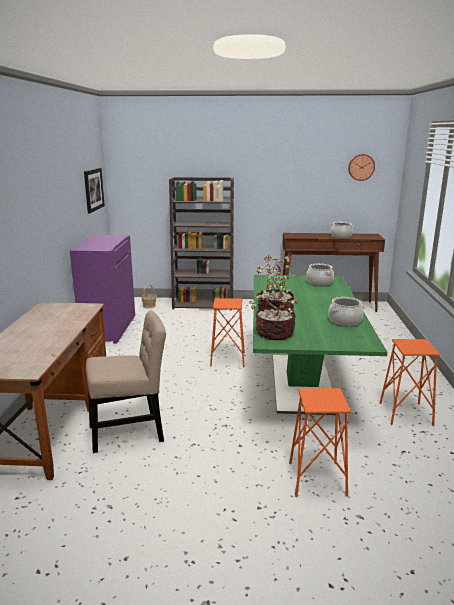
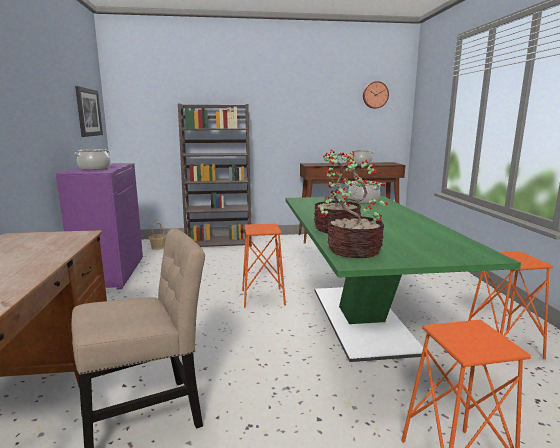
camera: 10 degrees left, 5 degrees down
(345, 321) = (429, 233): cooking pot -> cooking pot (94, 168)

